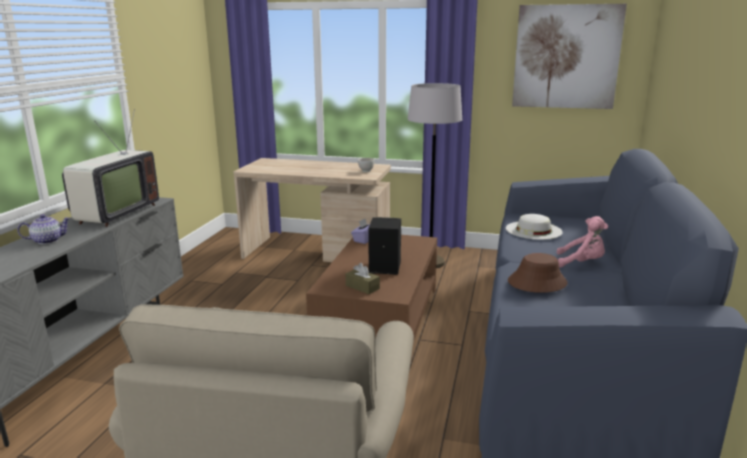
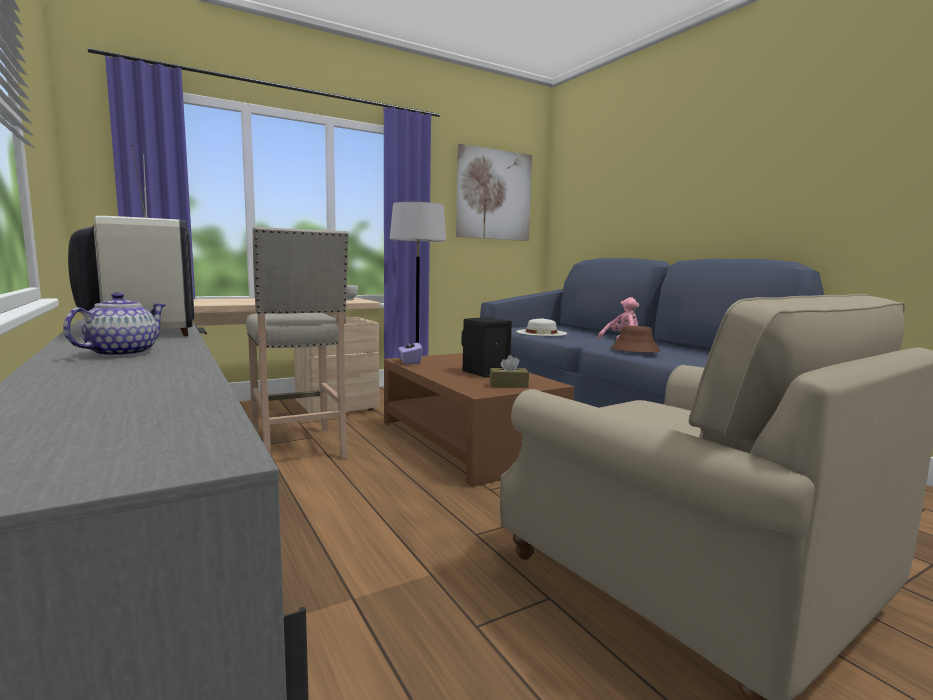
camera: 45 degrees left, 10 degrees down
(276, 287) = (298, 449): none -> beige stool

